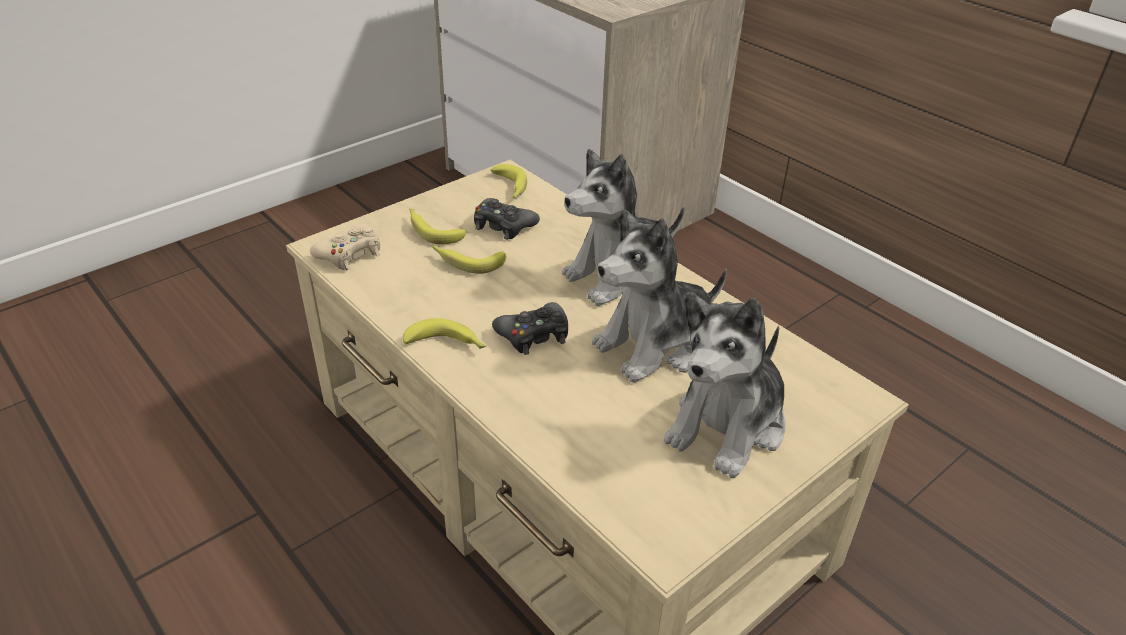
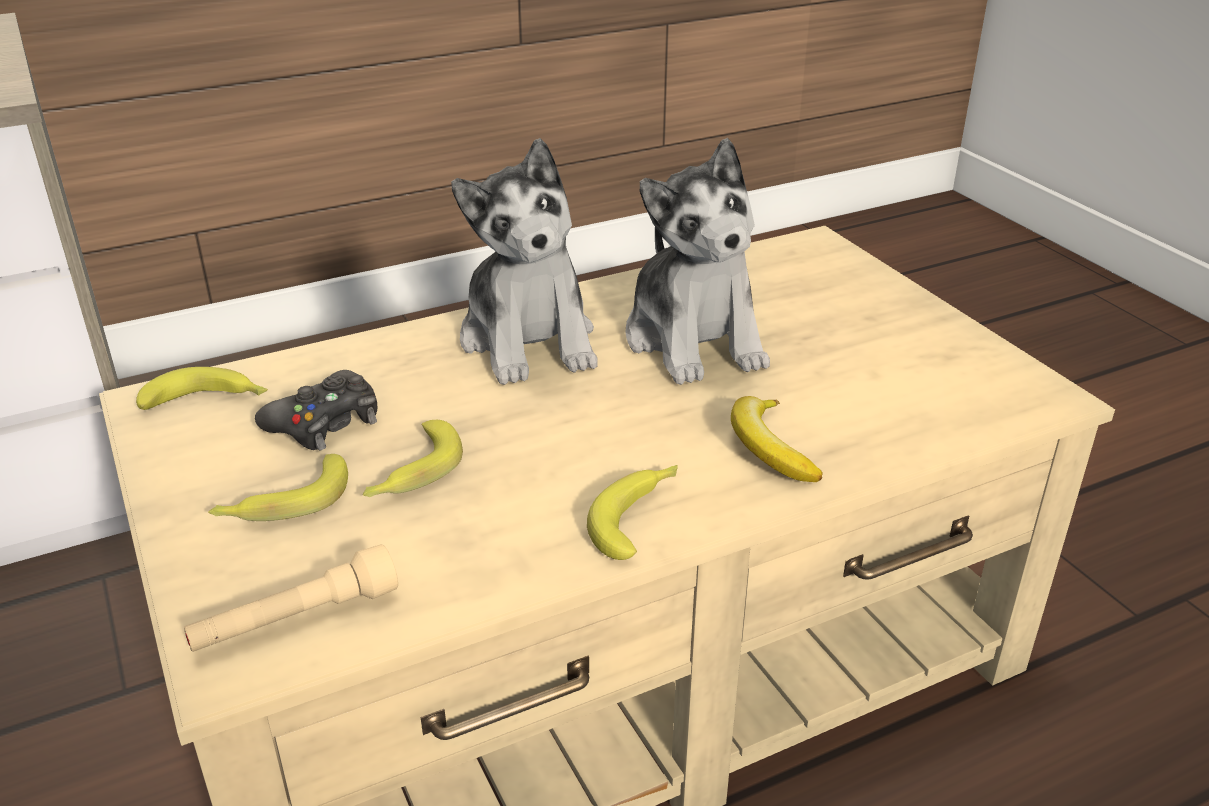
camera: 75 degrees left, 5 degrees down
(350, 254) = (296, 620): beige game controller -> beige flashlight
(532, 391) = (769, 448): none -> banana
(534, 335) = (642, 431): black game controller -> none
(728, 425) = (853, 322): plush toy -> none

